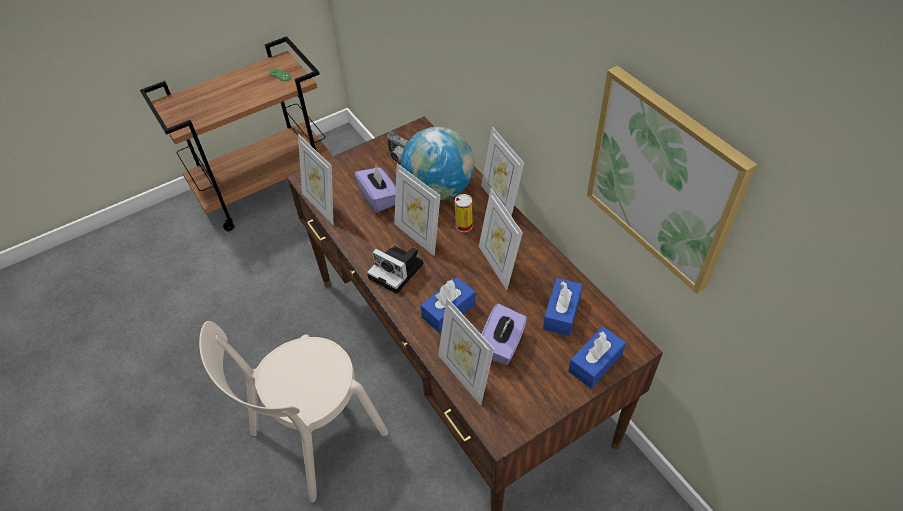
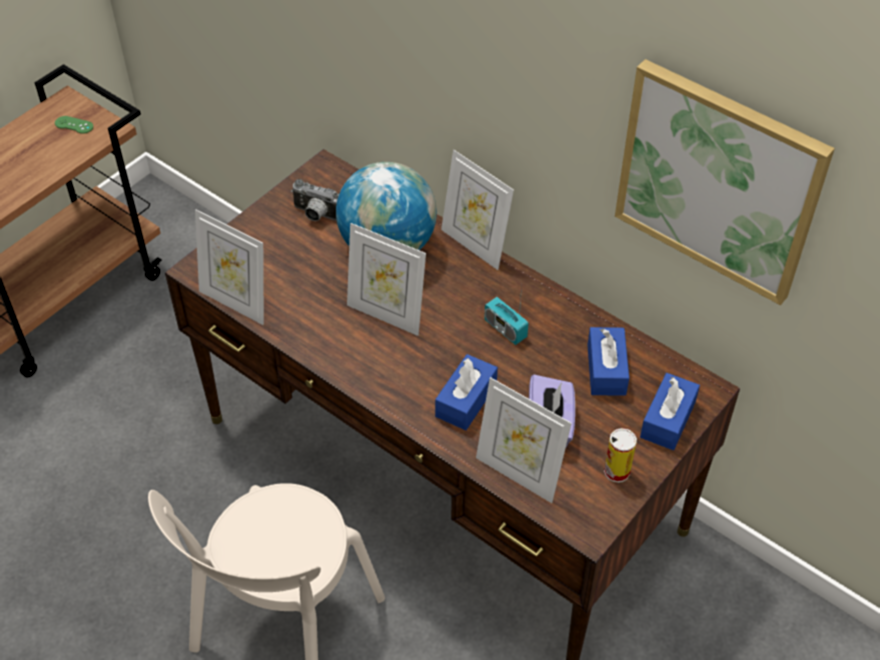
camera: 20 degrees left, 0 degrees up
(379, 198) = (310, 275): purple tissue box -> none
(398, 271) = (379, 366): camera -> none
(464, 226) = (441, 288): can -> can (617, 471)
(498, 265) = (505, 329): picture frame -> radio

